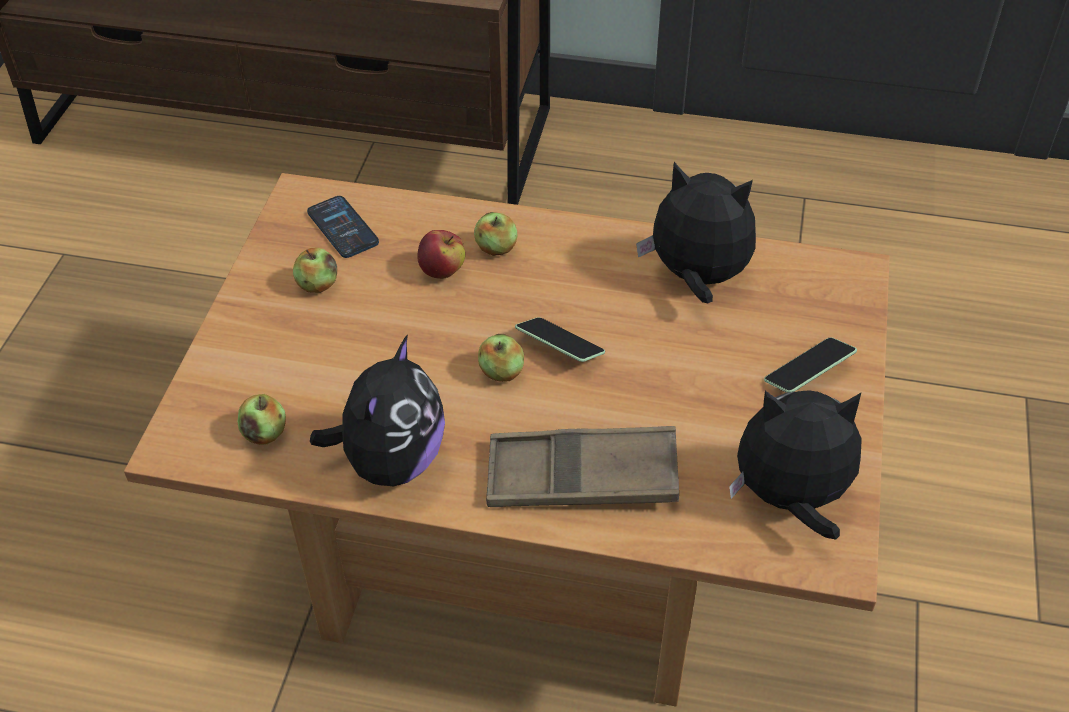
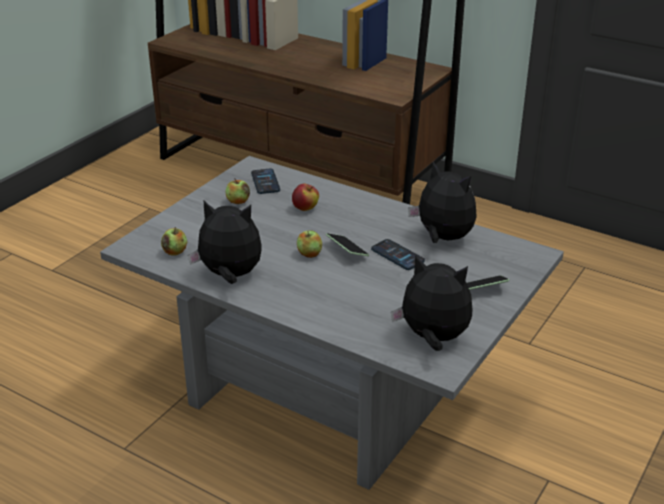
camera: 20 degrees right, 15 degrees down
(391, 461) = (230, 276): plush toy -> plush toy turned 120 degrees counterclockwise
(496, 248) = (340, 205): apple -> none
(536, 535) = (331, 389): brown coffee table -> grey coffee table
(582, 477) = (324, 304): brown tray -> none
(645, 335) = (397, 255): none -> phone

